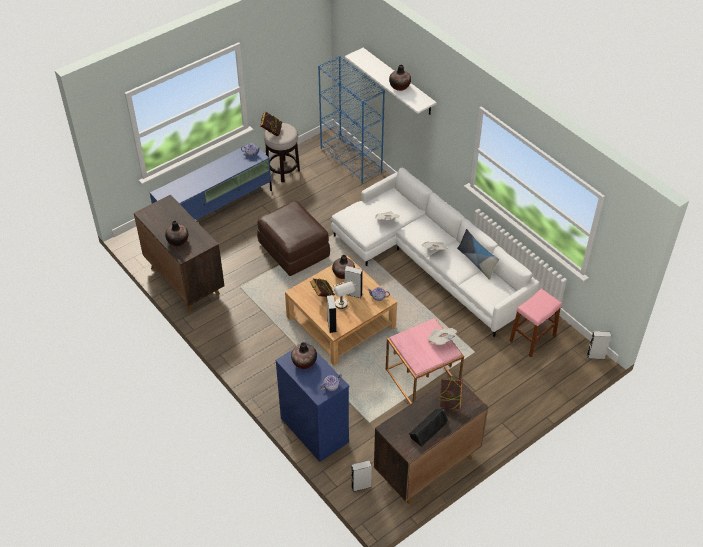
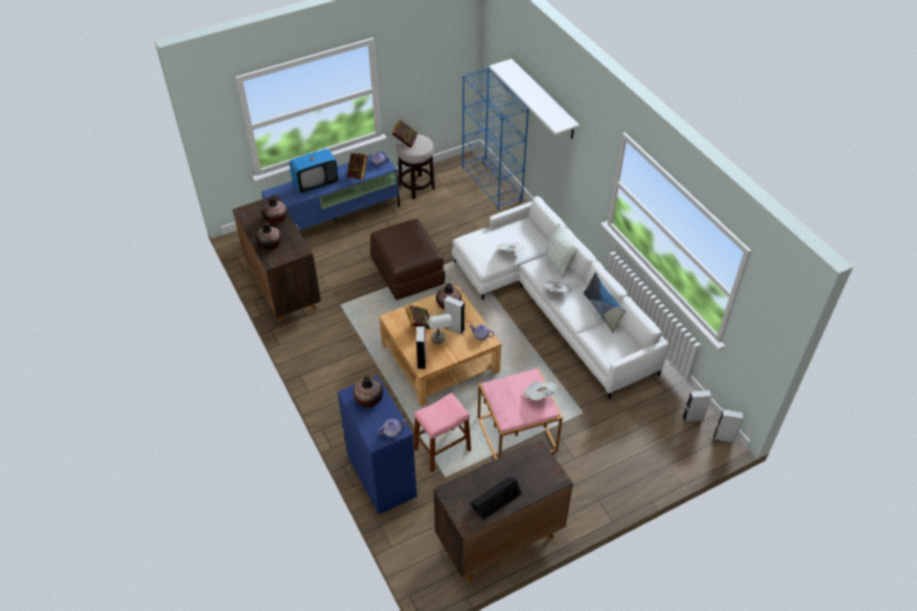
camera: 10 degrees right, 0 degrees up
(198, 179) = (316, 183): none -> television
(361, 486) = (419, 550): grey speaker -> grey speaker (693, 418)
(399, 86) = (542, 104): vase -> vase (276, 219)
(430, 225) = (558, 263): none -> pillow
(450, 402) = (528, 470): book -> book (358, 175)
(532, 338) = (653, 407): pink stool -> pink stool (442, 449)

